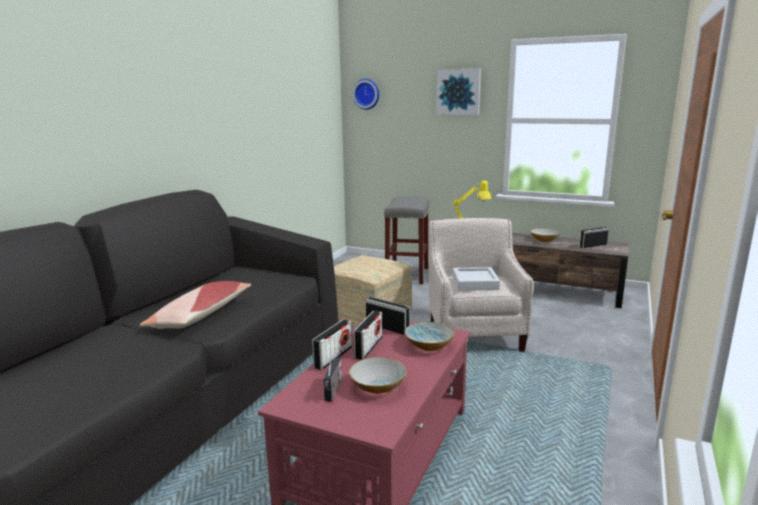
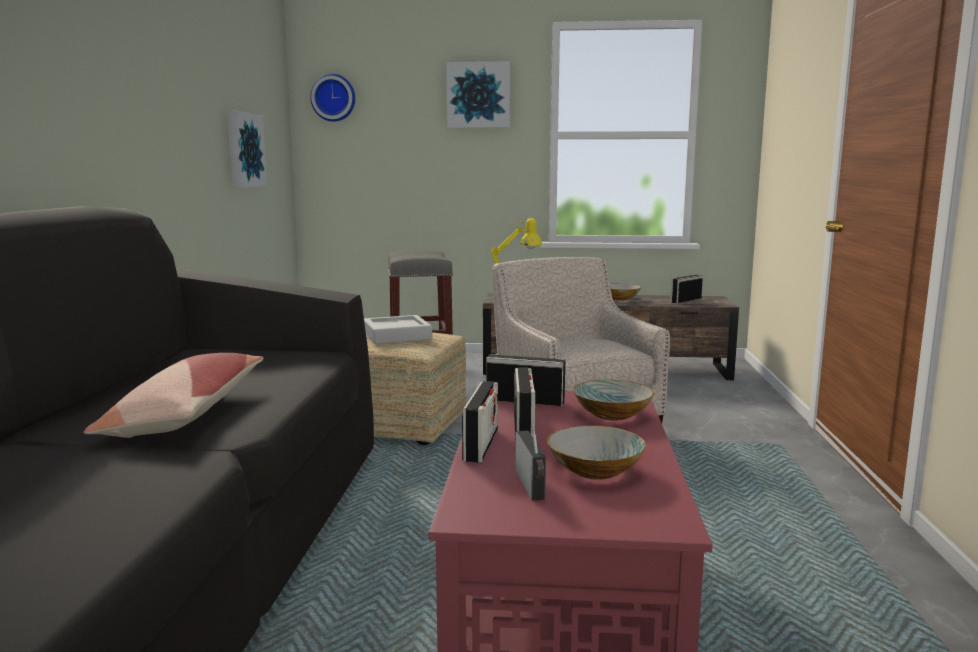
camera: 20 degrees left, 5 degrees down
(300, 135) = (244, 150): none -> picture
(475, 283) = (582, 346): grey tray -> grey tray (397, 335)

